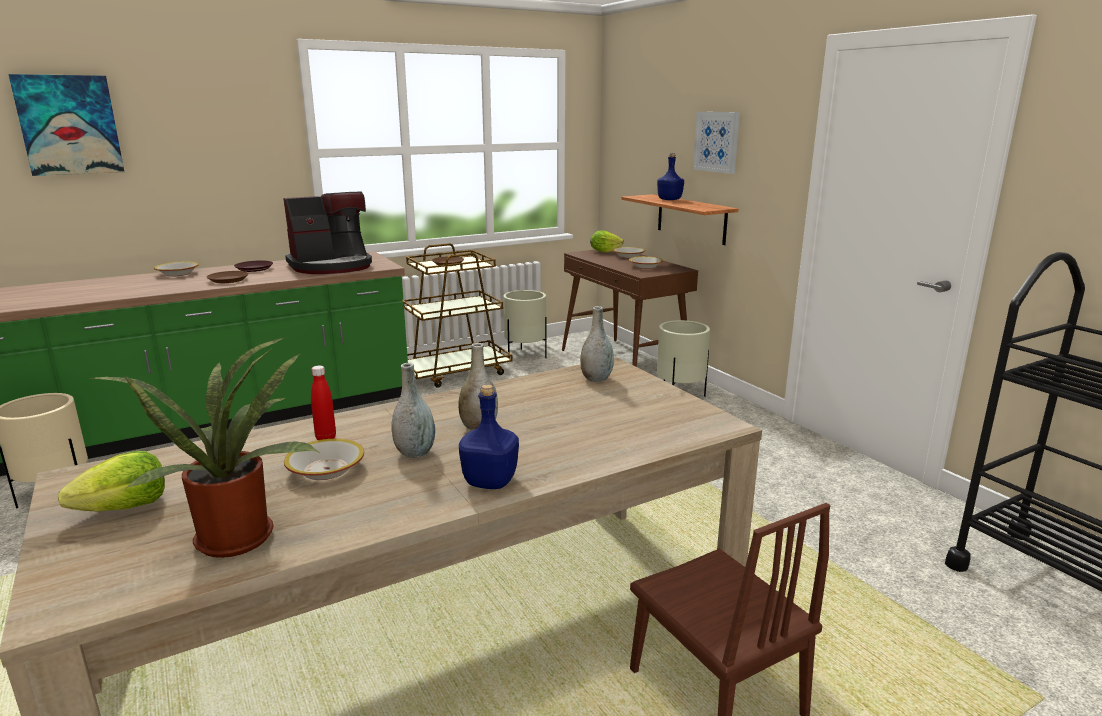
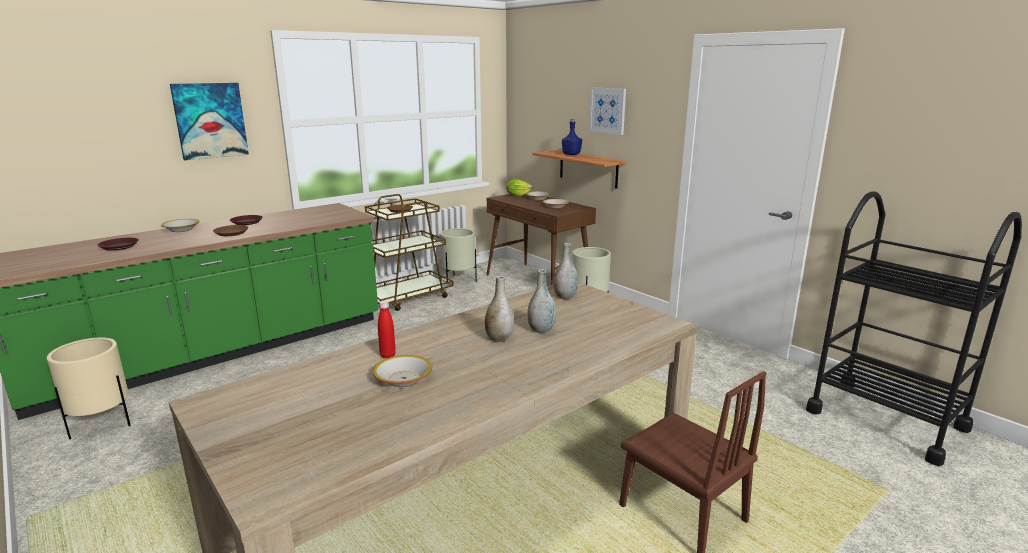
camera: 10 degrees left, 0 degrees up
(69, 125) = (79, 106): picture -> picture (210, 120)
(97, 289) = (119, 247): none -> brown plate
(125, 508) = (263, 421): lettuce -> none
(237, 534) = (366, 431): potted plant -> none
(332, 266) = (312, 217): coffee machine -> none
(415, 453) = (463, 361): grey vase -> grey vase (541, 330)
(489, 481) = (529, 377): blue bottle -> none

